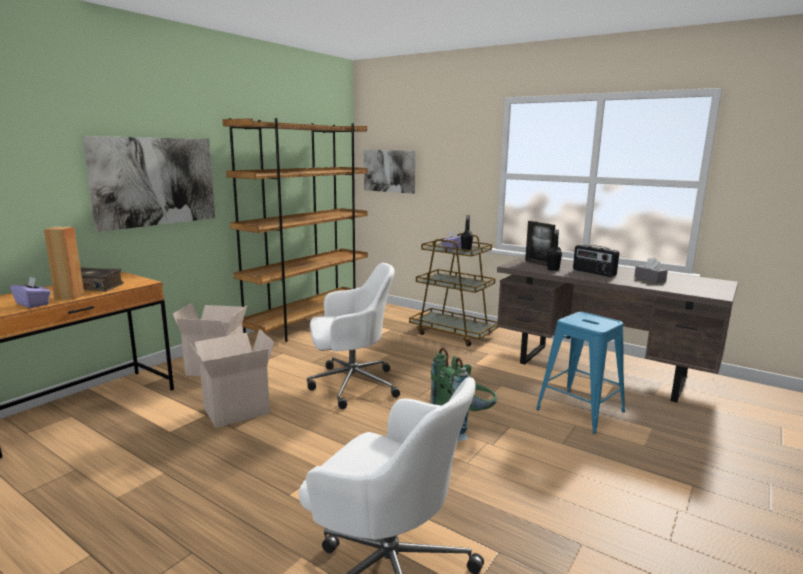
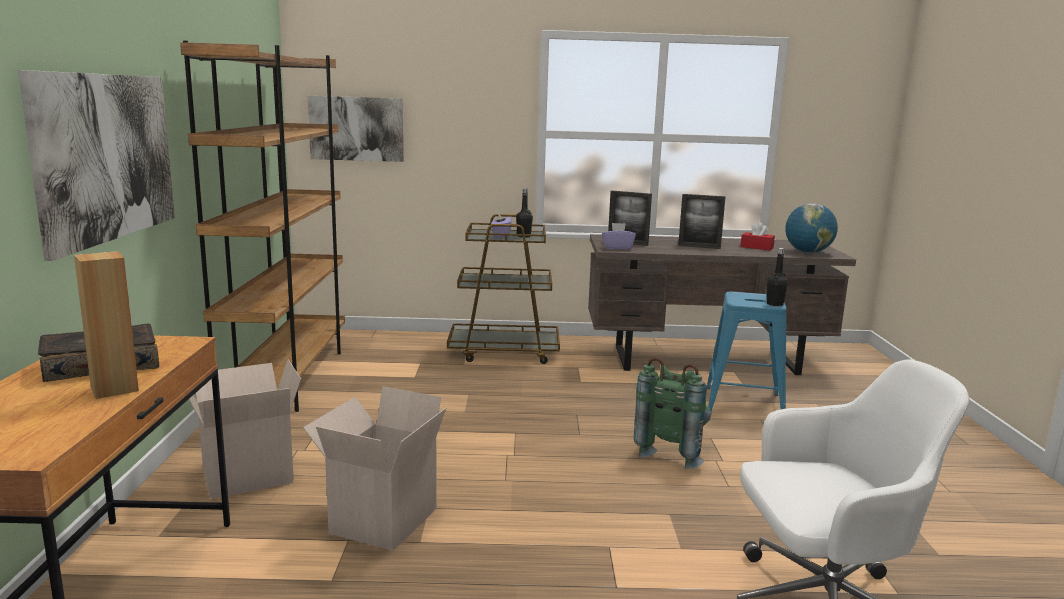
camera: 35 degrees left, 0 degrees up
(33, 304) = (76, 414): purple tissue box -> purple tissue box (617, 248)
(351, 385) = (482, 443): white office chair -> none
(553, 269) = (658, 248): black bottle -> black bottle (774, 304)
(593, 273) = (699, 247): radio -> picture frame
(649, 279) = (757, 247): grey tissue box -> red tissue box
(692, 289) = (808, 252): none -> globe

